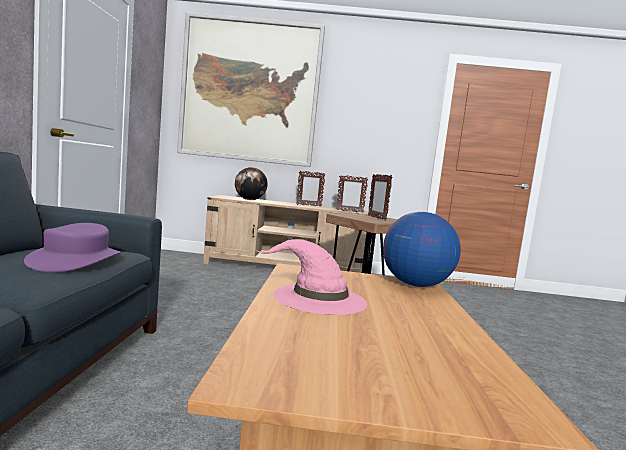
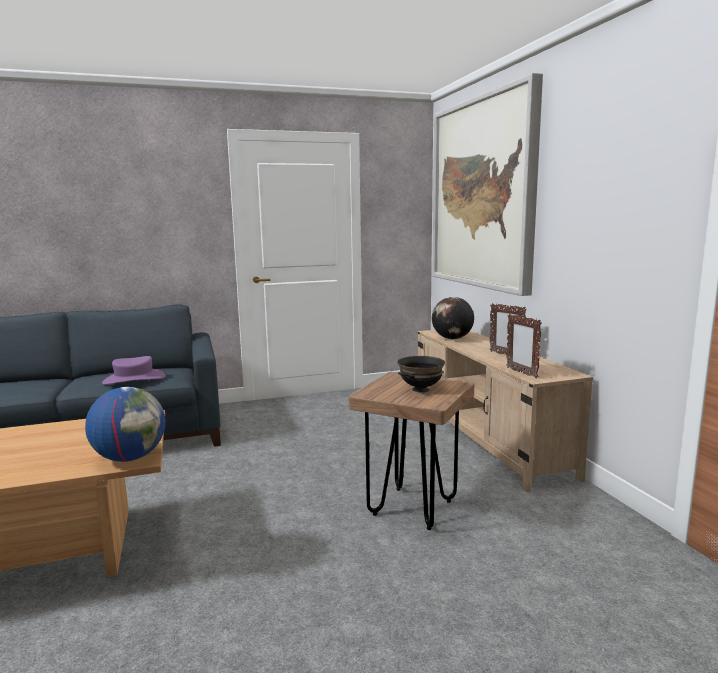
camera: 70 degrees right, 5 degrees up
(318, 298) = (60, 435): pink hat -> none
(376, 218) = (421, 390): picture frame -> black bowl

